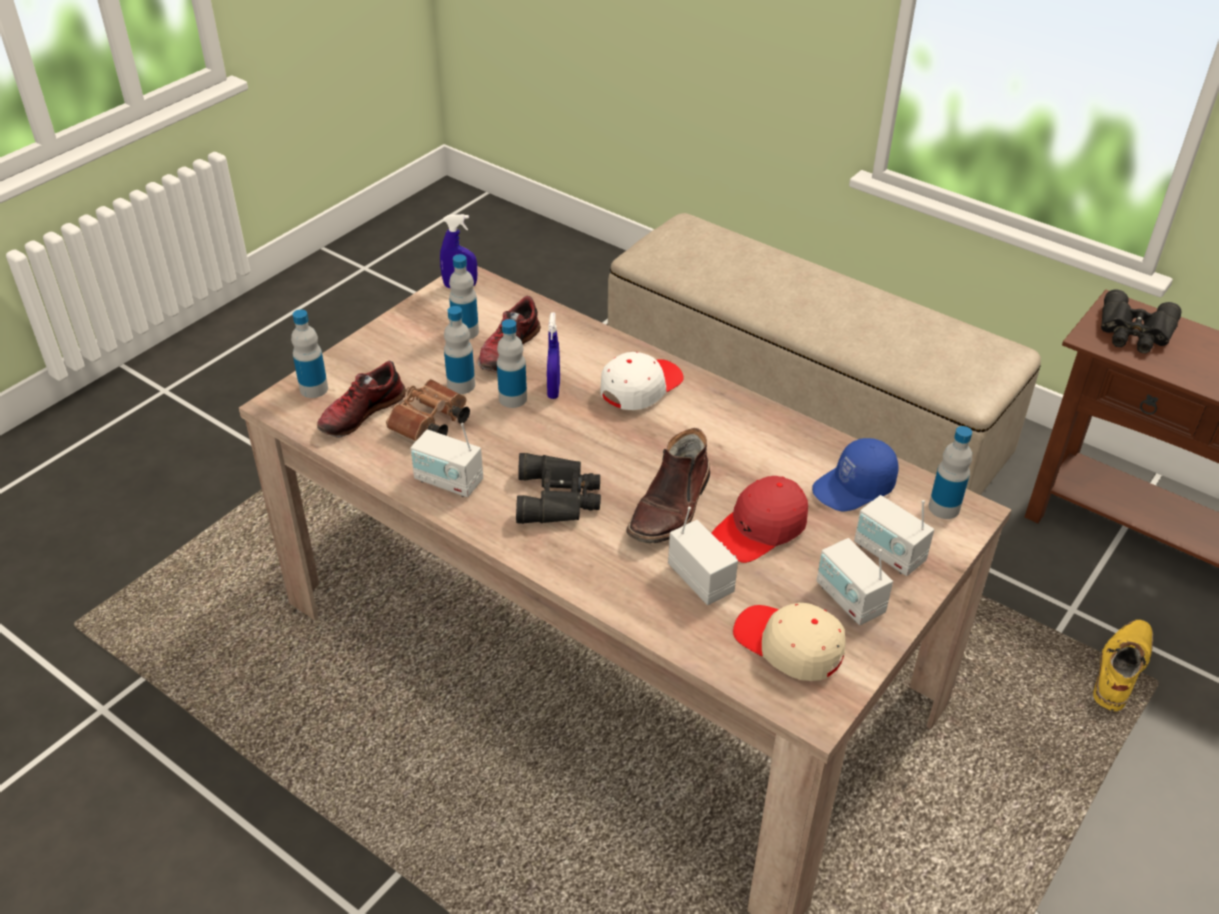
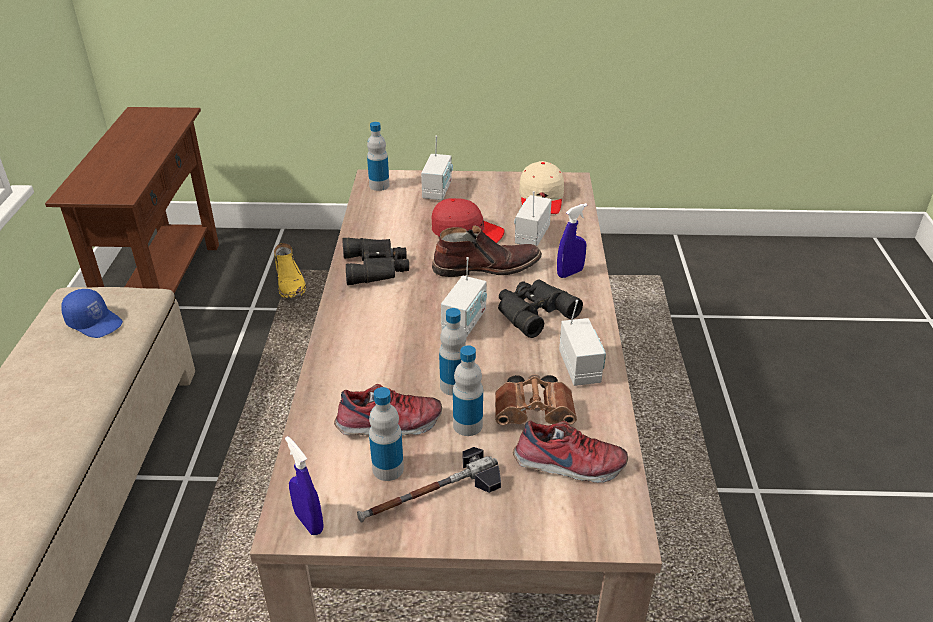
camera: 125 degrees left, 5 degrees down
(314, 389) = (577, 522): bottle -> none
(418, 339) = (430, 496): none -> hammer
(553, 390) = (420, 370): blue spray bottle -> blue spray bottle (570, 273)
(640, 387) = (372, 328): white cap -> none
(849, 599) = (487, 192): radio -> radio (464, 323)
(854, 488) = (393, 214): blue cap -> blue cap (95, 322)
(1119, 669) = (290, 283): yellow boot -> yellow boot turned 105 degrees counterclockwise
(1134, 332) = (104, 184): black binoculars -> black binoculars (376, 267)

